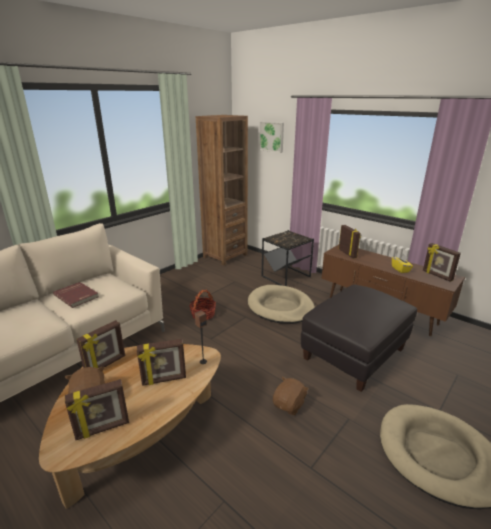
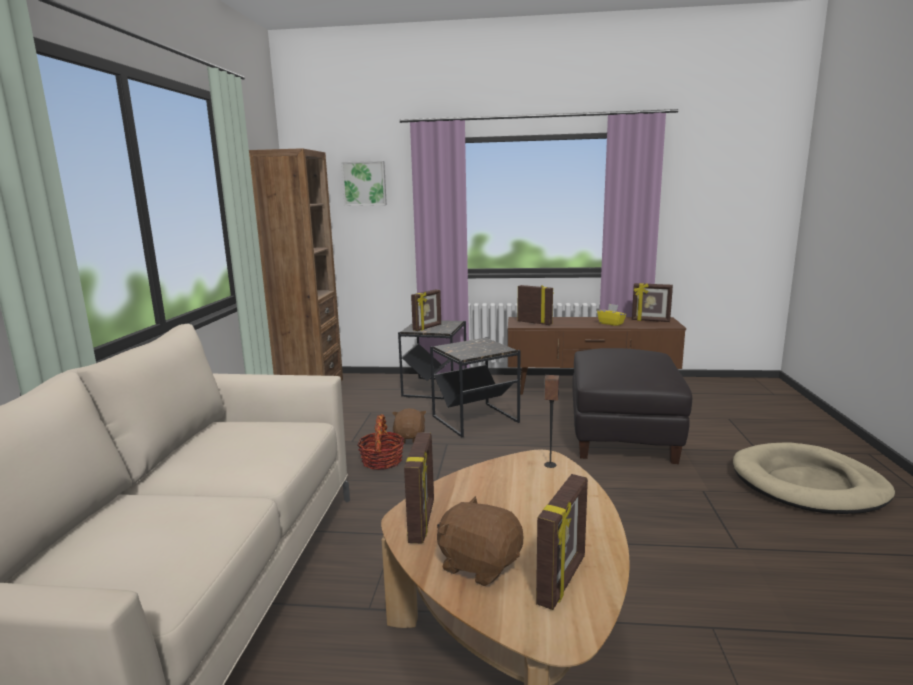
camera: 35 degrees left, 10 degrees down
(77, 296) = (223, 455): red book -> none
(164, 380) = (539, 500): picture frame -> picture frame (427, 327)
(280, 307) = (476, 420): beige dog bed -> black side table
(289, 405) = (633, 505): brown plush toy -> brown plush toy (410, 439)

